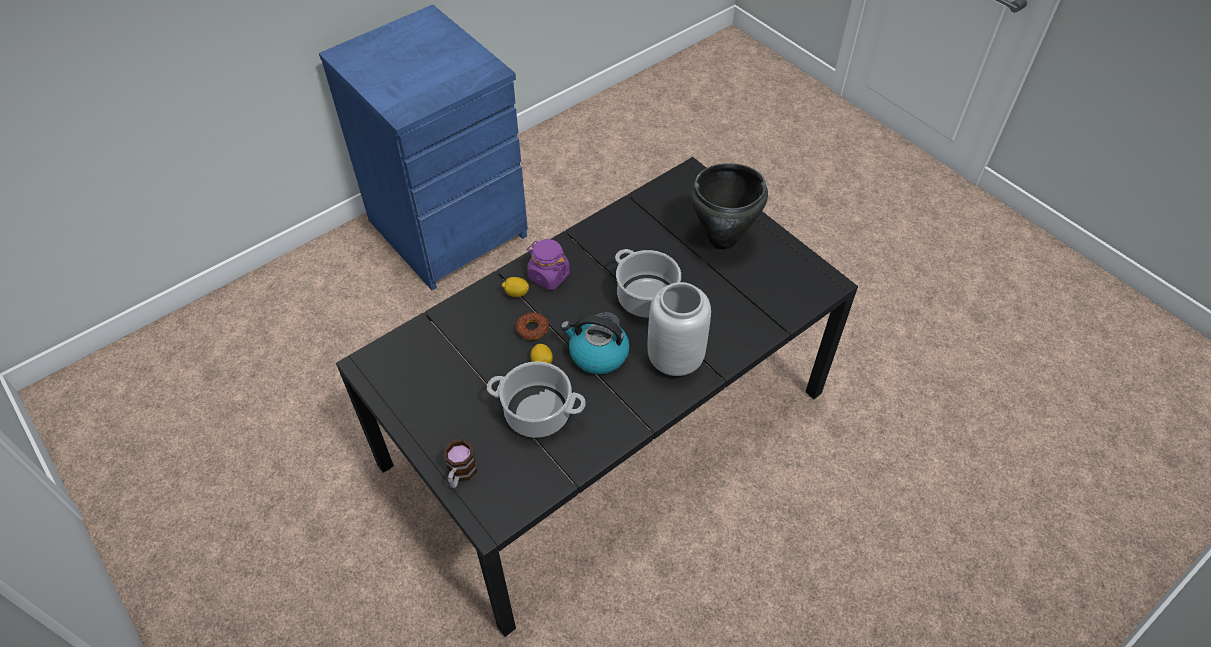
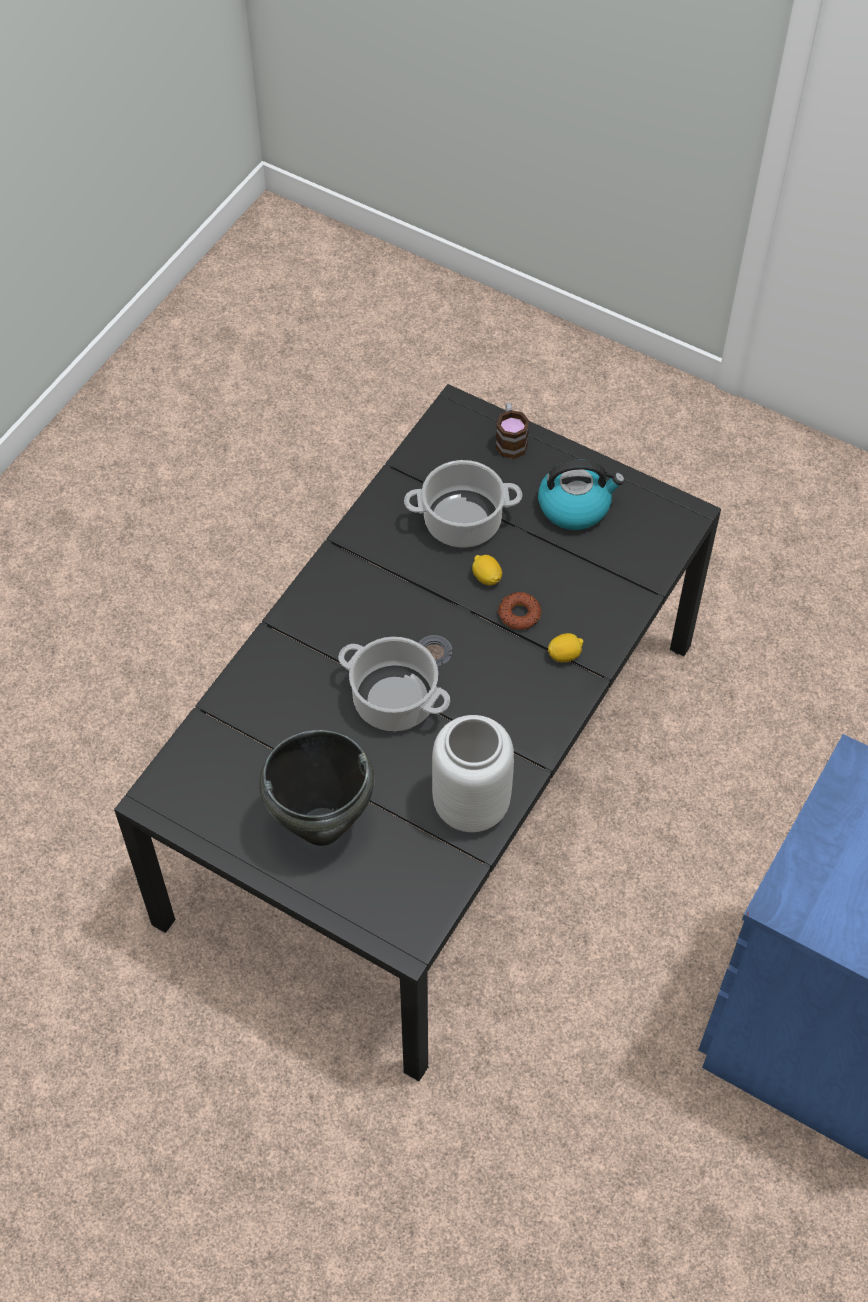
camera: 160 degrees right, 5 degrees up
(548, 276) = (536, 692): purple jar -> none
(597, 354) = (425, 605): kettle -> kettle (575, 506)
(676, 359) = (328, 629): grey vase -> grey vase (469, 805)

